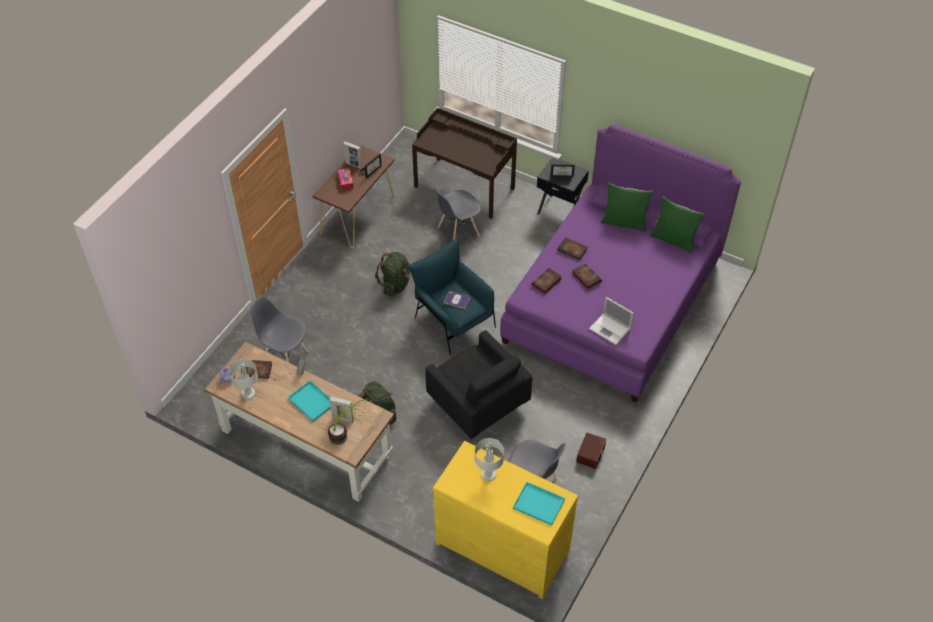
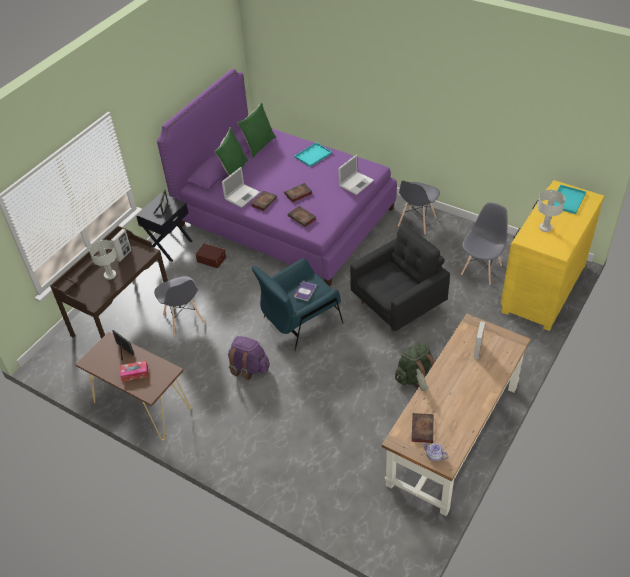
camera: 85 degrees left, 5 degrees down
(248, 394) = (455, 434): grey table lamp -> grey table lamp (110, 275)
(285, 357) = (342, 462): grey chair -> grey chair (417, 221)
(310, 401) = (459, 378): turquoise tray -> turquoise tray (313, 155)
(349, 436) = (498, 345): potted plant -> none
(353, 165) = (108, 367): picture frame -> picture frame (124, 255)
(396, 284) = (249, 367): green backpack -> purple backpack
(582, 232) = (242, 195): none -> laptop
(591, 454) = (446, 235): brown storage box -> brown storage box (211, 259)

